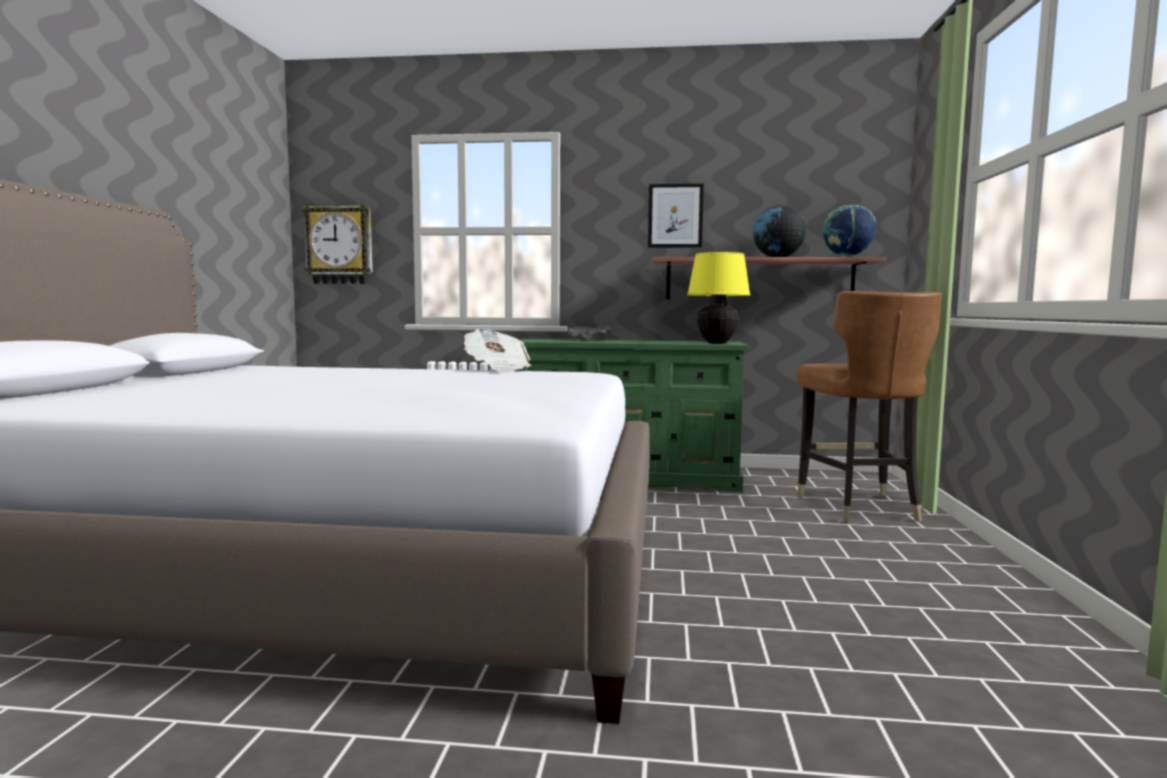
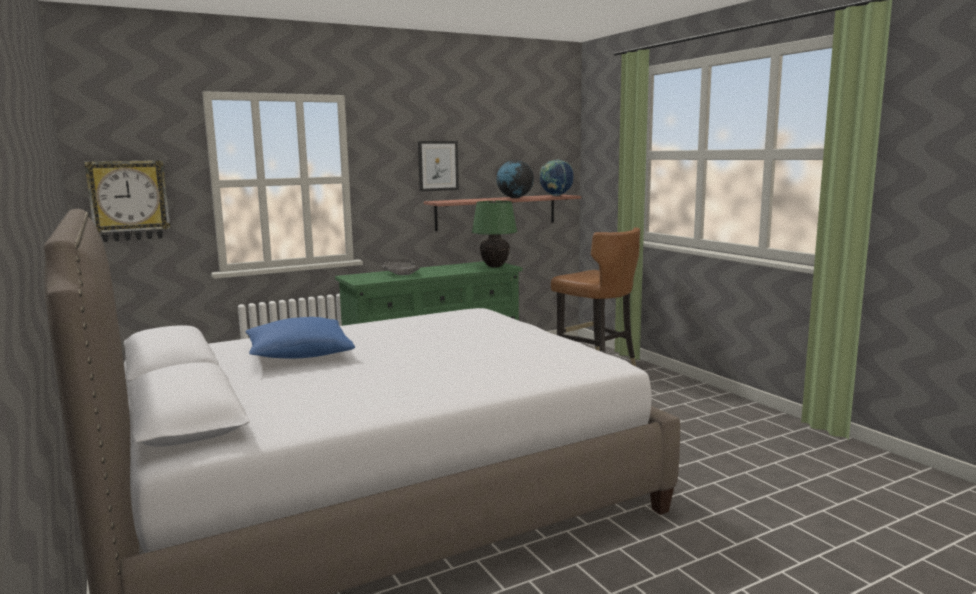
camera: 35 degrees left, 5 degrees up
(289, 376) = (299, 355): none -> blue pillow
(497, 369) = (410, 317): newspaper -> none
(716, 343) = (494, 266): yellow table lamp -> green table lamp

